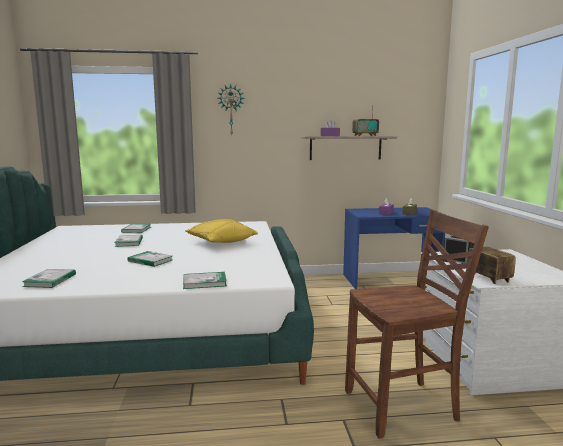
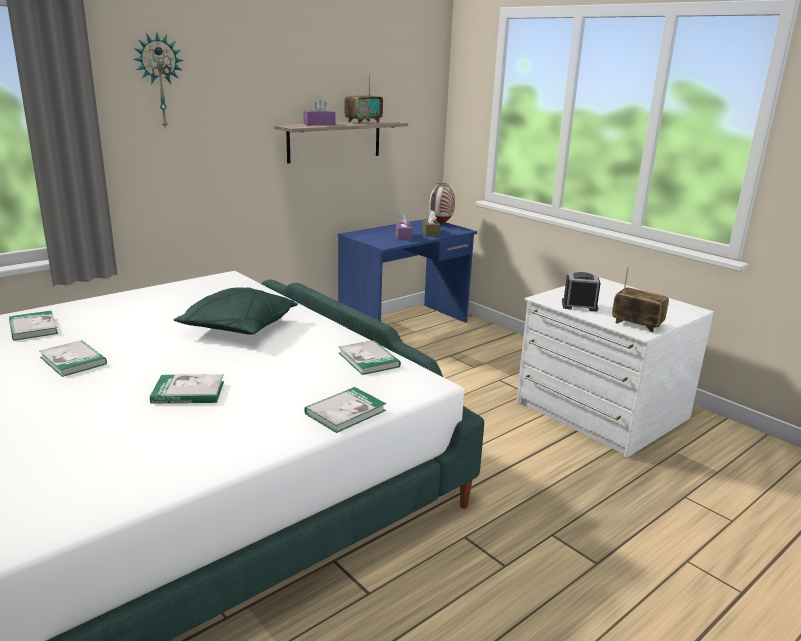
camera: 35 degrees left, 10 degrees up
(50, 280) = (76, 483): book -> book (368, 360)
(221, 242) = (238, 328): yellow pillow -> green pillow
(403, 407) = (587, 495): brown chair -> none
(427, 210) = (440, 223): none -> vase

